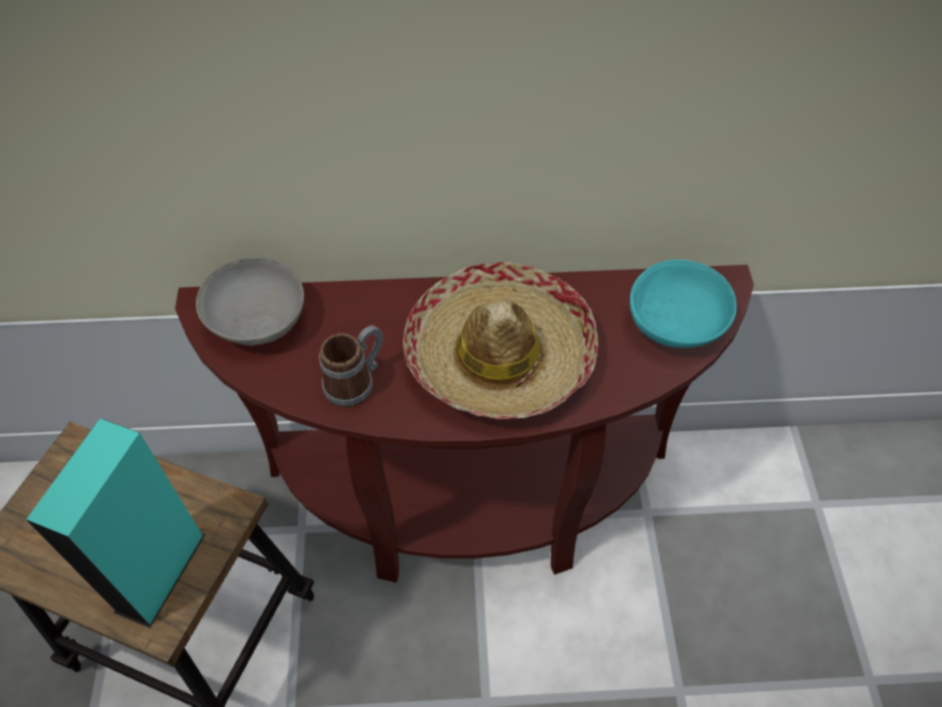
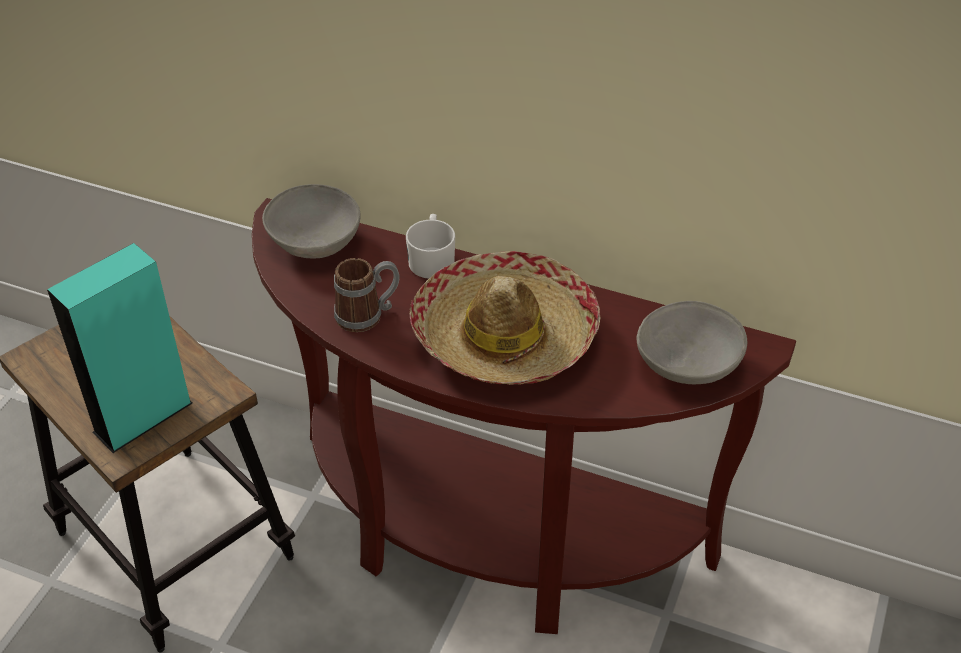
camera: 25 degrees right, 10 degrees down
(384, 298) = (432, 259): none -> white mug
(677, 324) = (688, 365): turquoise bowl -> grey bowl

